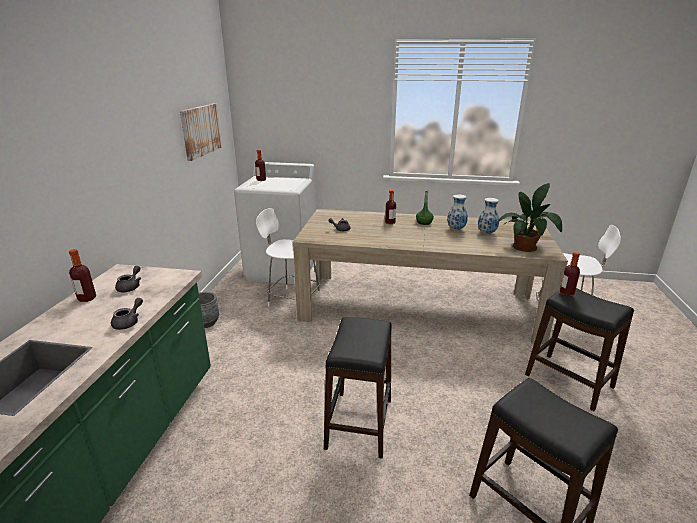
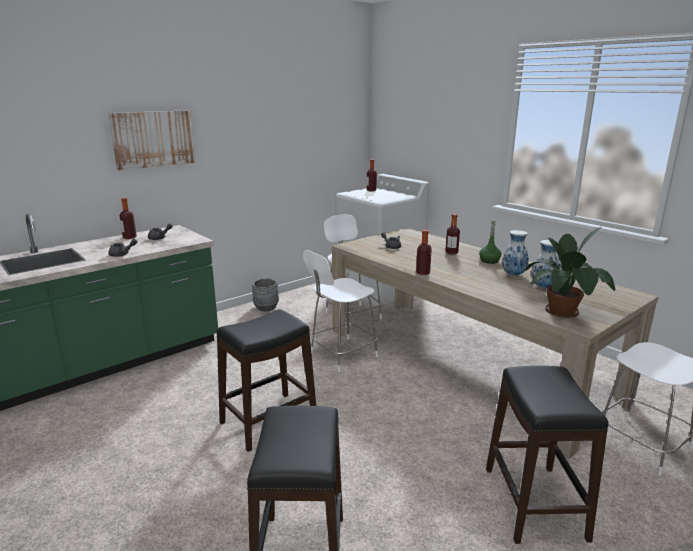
camera: 40 degrees right, 5 degrees down
(200, 130) = (316, 134): picture -> picture (153, 139)
(333, 338) = (341, 355): none -> white chair
(566, 293) = (537, 370): bottle -> bottle (423, 273)

